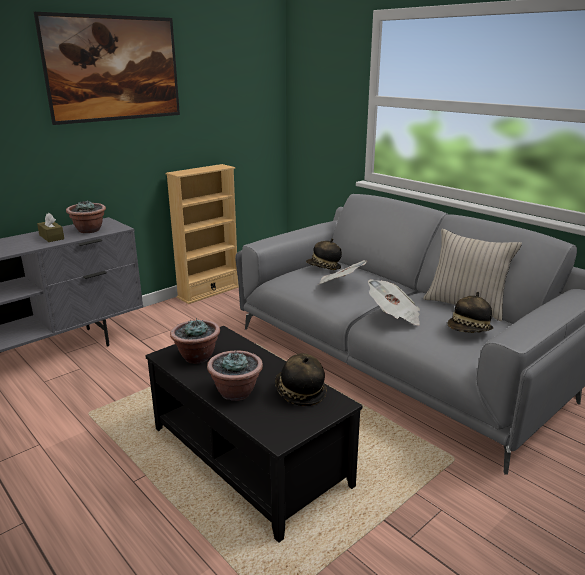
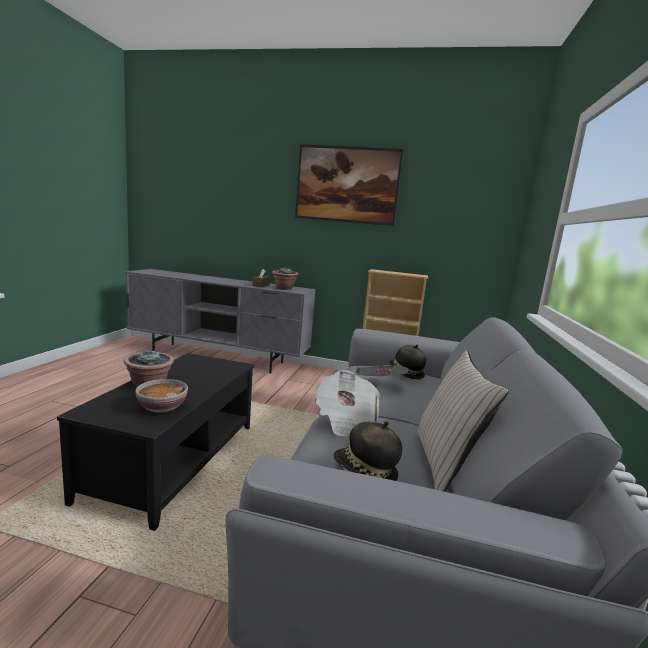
camera: 55 degrees right, 10 degrees down
(197, 357) = (196, 365): potted plant -> none
(299, 392) = (161, 407): hat -> bowl

